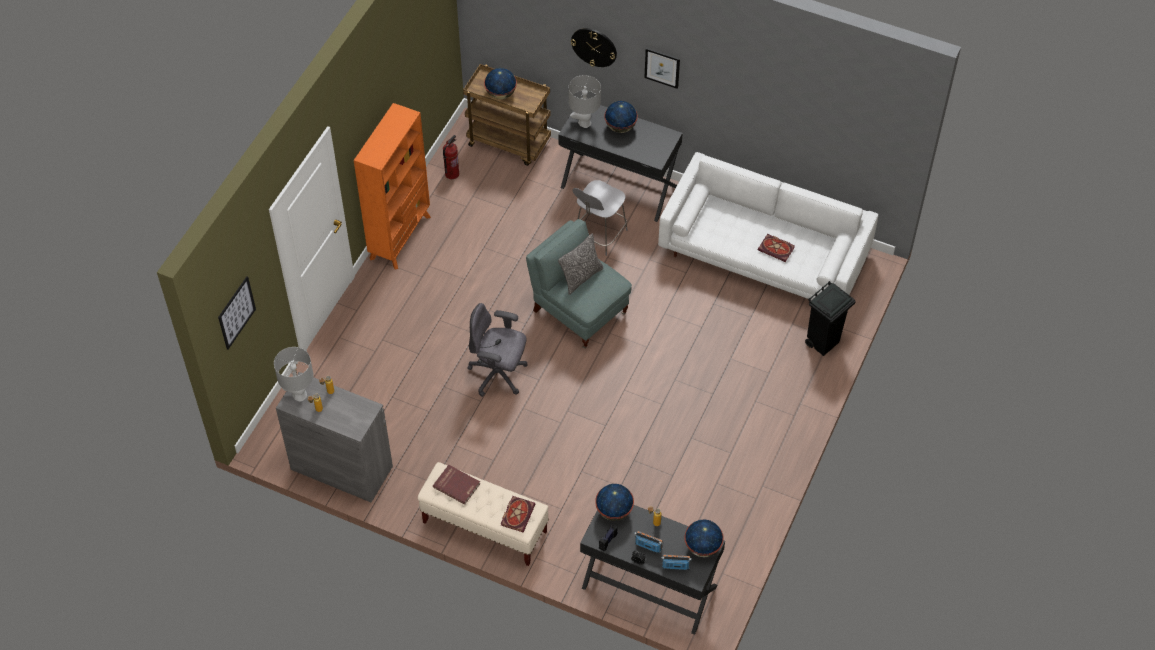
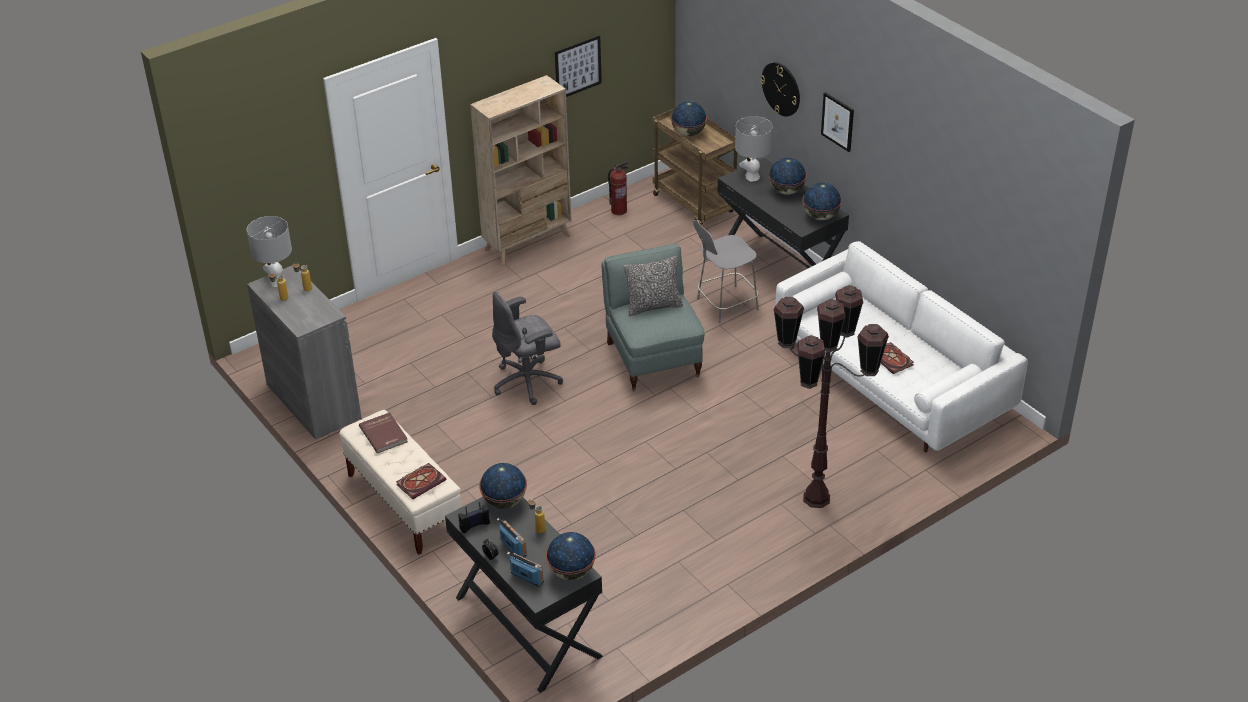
camera: 30 degrees right, 15 degrees down
(236, 312) = (251, 172): picture -> picture (578, 67)
(400, 237) = (528, 242): orange bookcase -> beige bookcase
(498, 375) = (528, 382): grey office chair -> grey office chair turned 75 degrees counterclockwise
(662, 143) = (820, 216): none -> globe
(777, 385) = (817, 498): none -> brown floor lamp
(823, 342) = (899, 479): black trash can -> none

